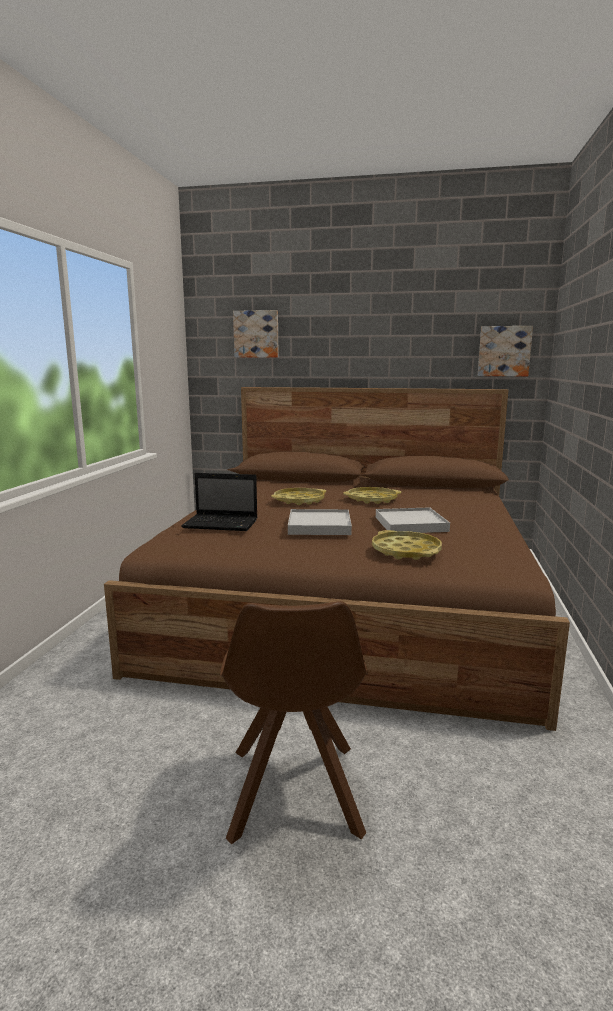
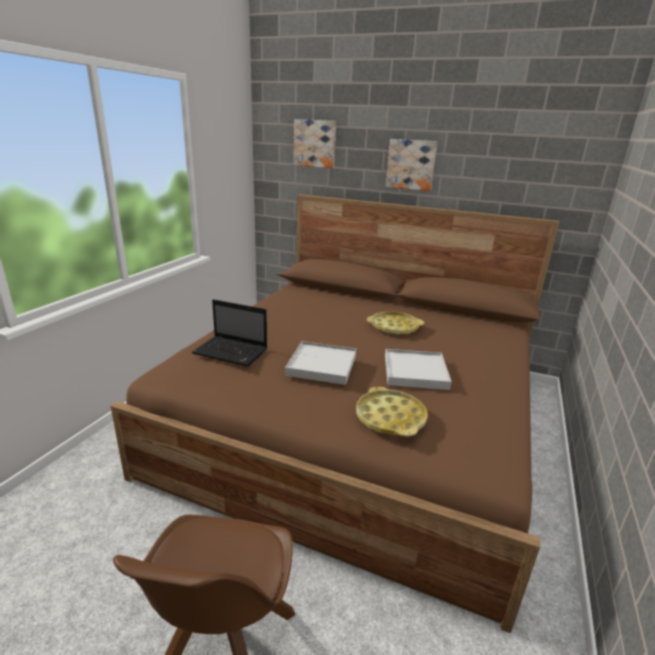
camera: 10 degrees right, 10 degrees up
(299, 500) = (323, 322): yellow tray -> none
(504, 351) = (562, 179): picture -> picture (411, 164)

